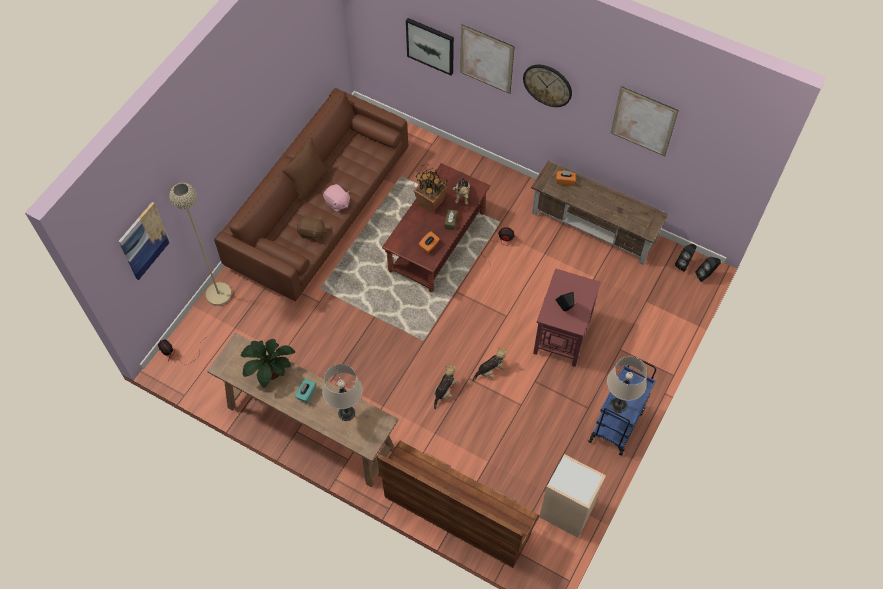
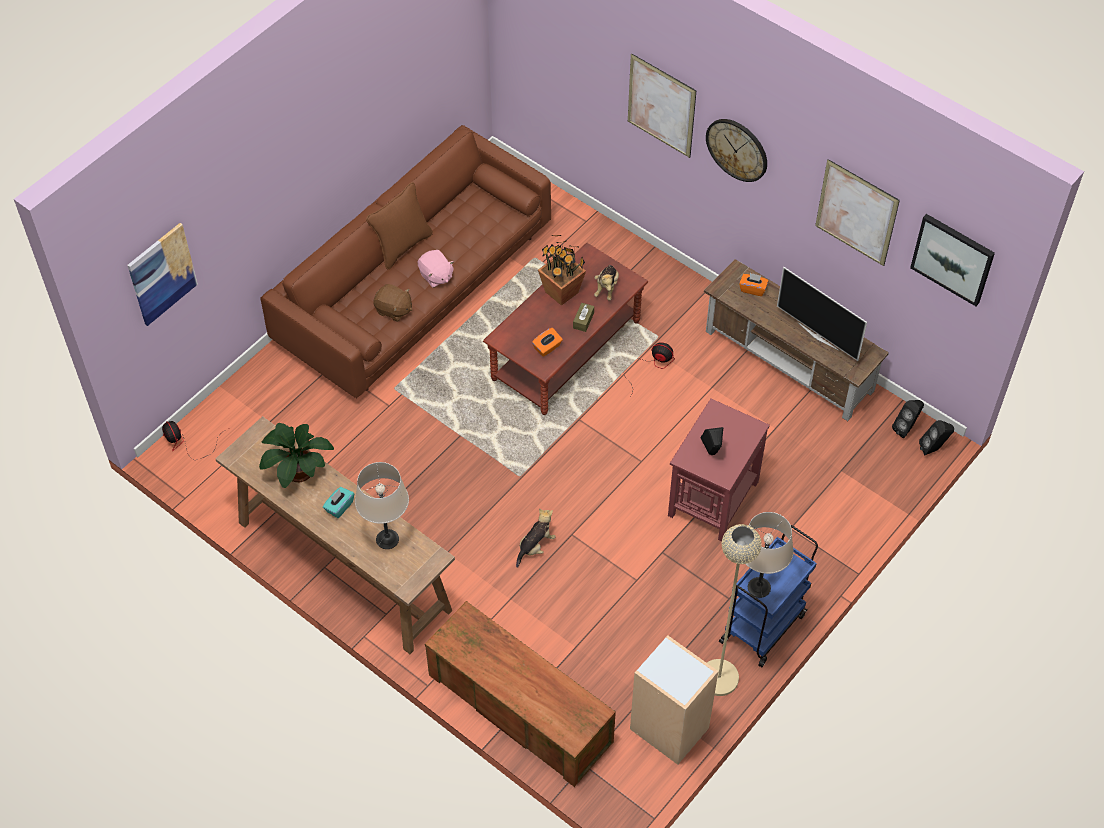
camera: 10 degrees right, 5 degrees down
(218, 294) = (256, 376): beige floor lamp -> beige floor lamp (719, 678)
(430, 45) = (592, 80): picture -> picture (953, 258)
(456, 515) = (518, 708): brown dresser -> brown bench
(490, 370) = (604, 529): plush toy -> none
(618, 209) = (818, 336): none -> television

